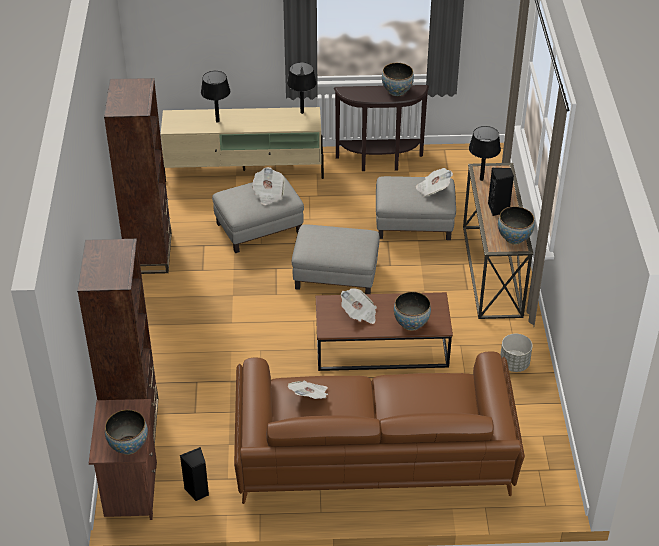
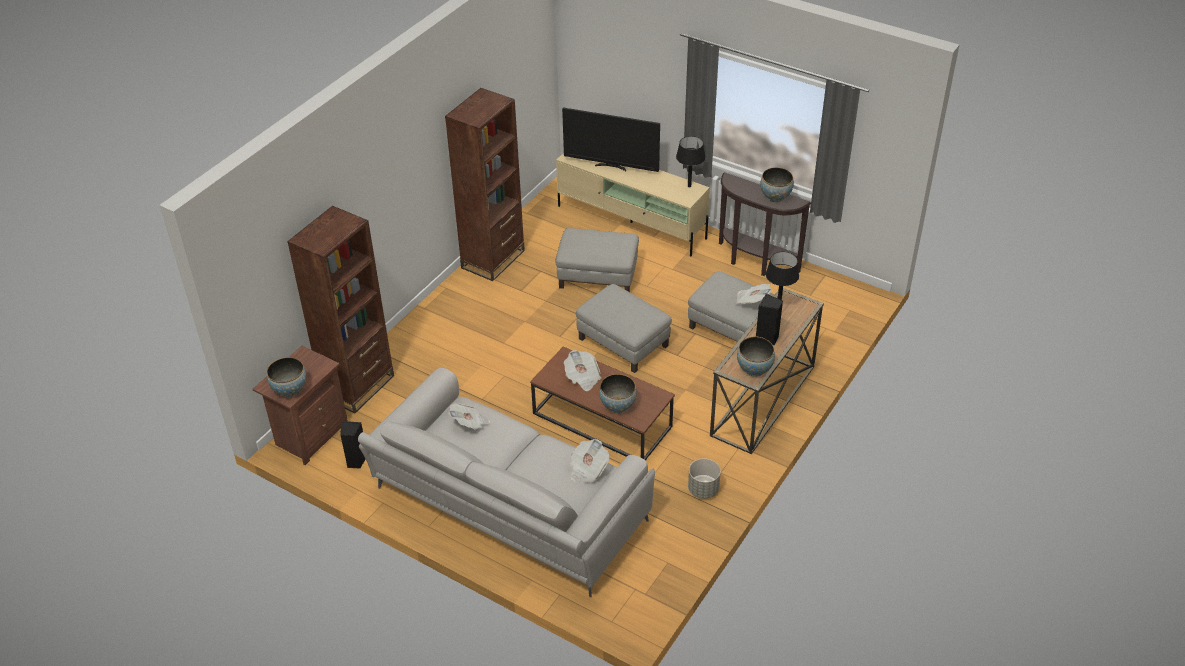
camera: 35 degrees right, 0 degrees up
(217, 121) = (611, 166): black table lamp -> television
(268, 194) = (606, 246): newspaper -> newspaper (587, 469)
(373, 460) = (507, 507): brown sofa -> grey sofa

